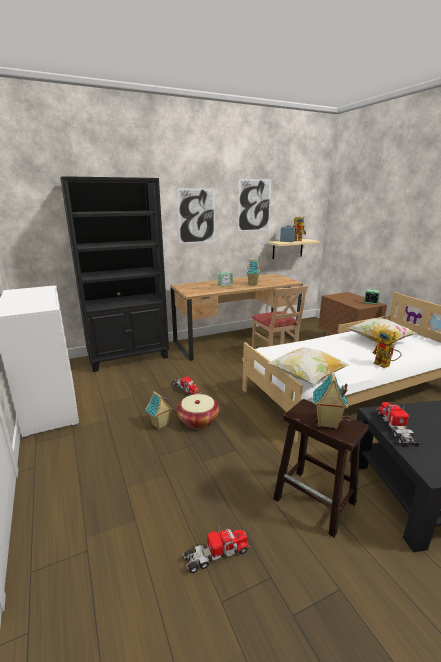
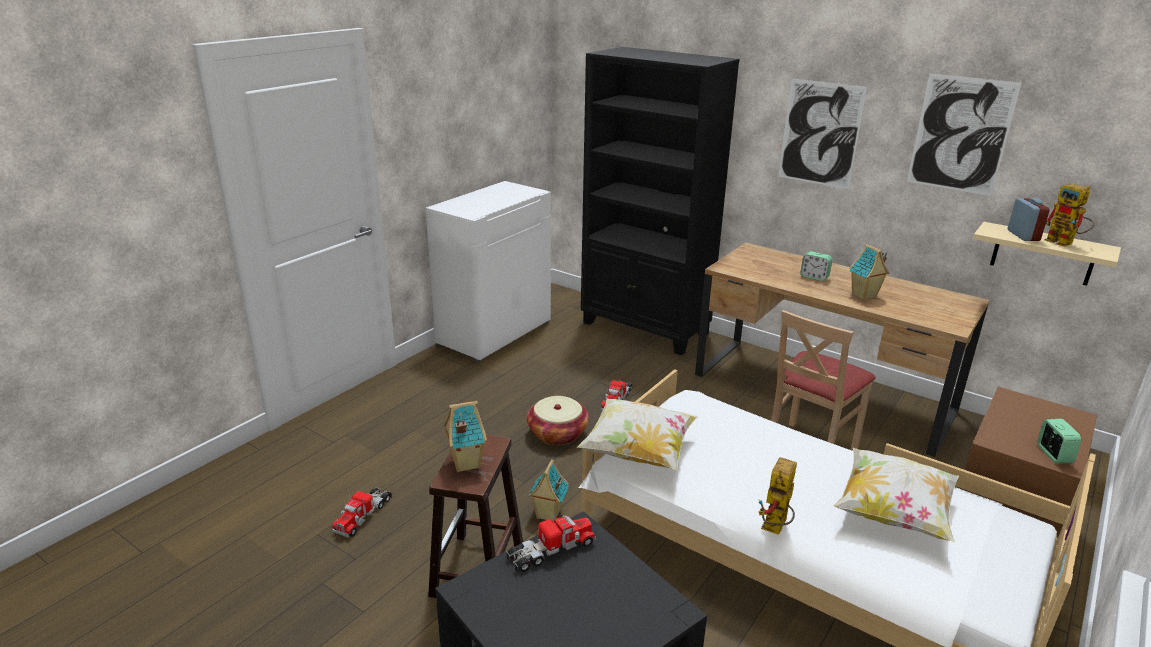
camera: 60 degrees right, 5 degrees up
(160, 425) = (524, 410): toy house -> toy house (548, 515)
(216, 555) = (363, 515): toy truck -> toy truck turned 75 degrees clockwise

